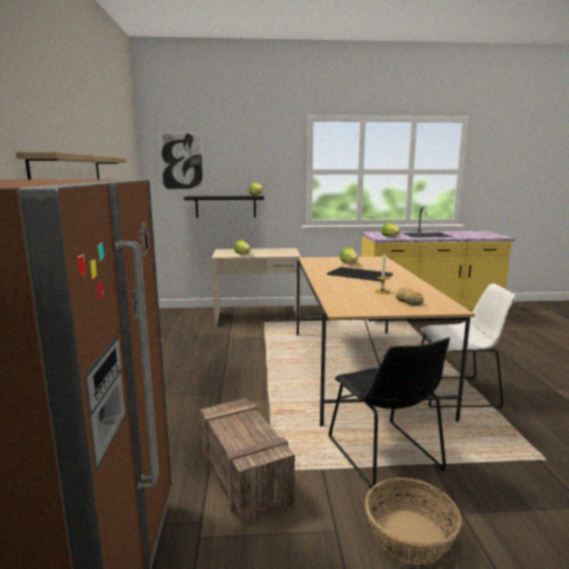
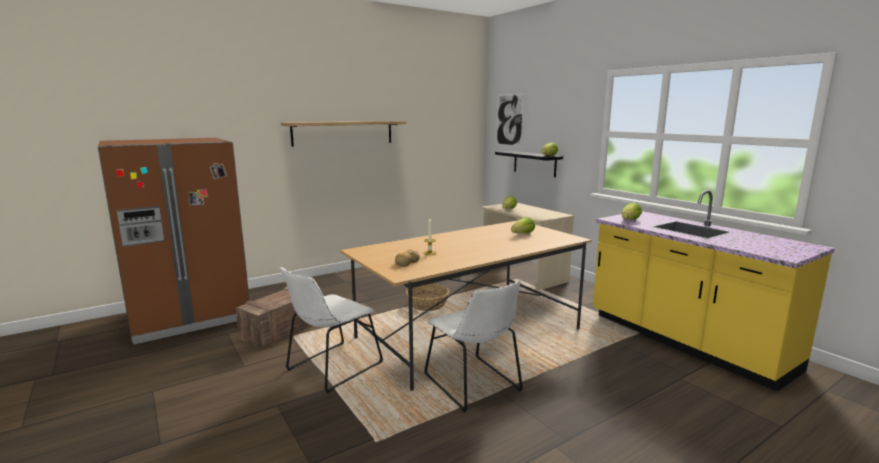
camera: 60 degrees right, 0 degrees up
(360, 274) = (483, 241): tray -> none
(386, 456) = (331, 368): black chair -> white chair
(410, 535) = (246, 389): basket -> basket (427, 305)

